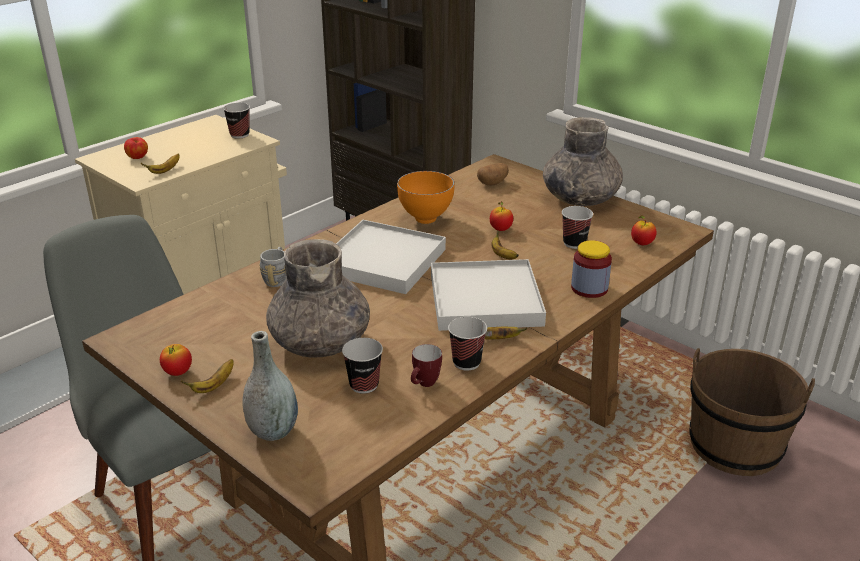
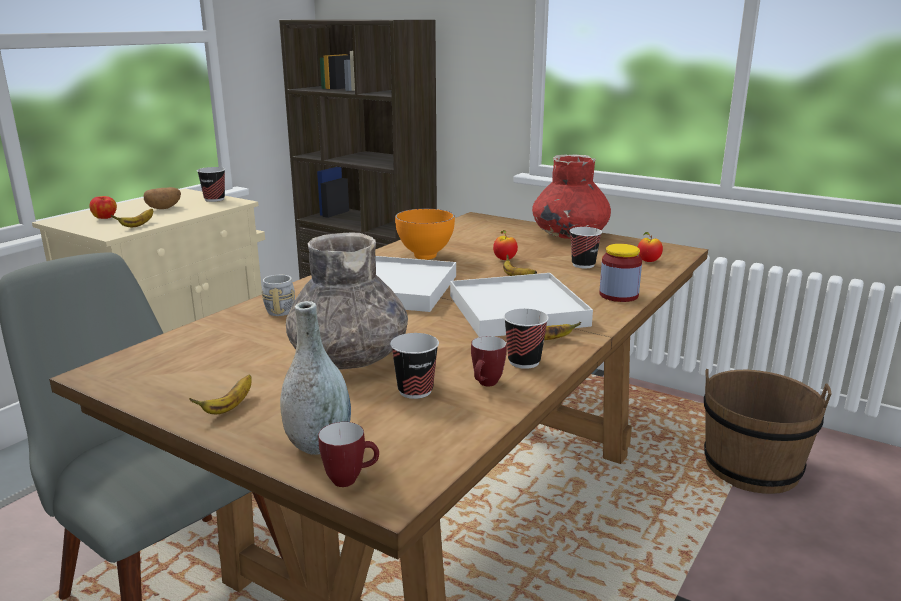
camera: 10 degrees left, 10 degrees down
(178, 372) = (180, 398): apple -> none
(289, 466) = (350, 479): none -> mug
(492, 183) = (480, 230): potato -> potato (164, 208)
(580, 198) = (569, 235): grey vase -> red vase

